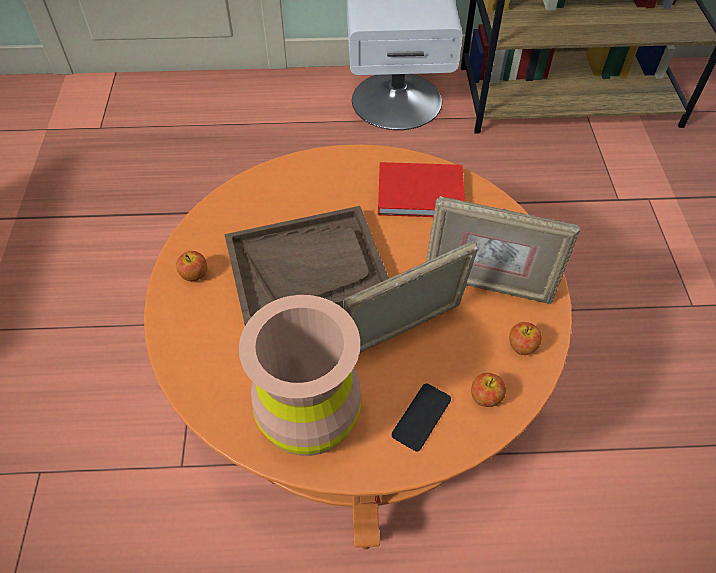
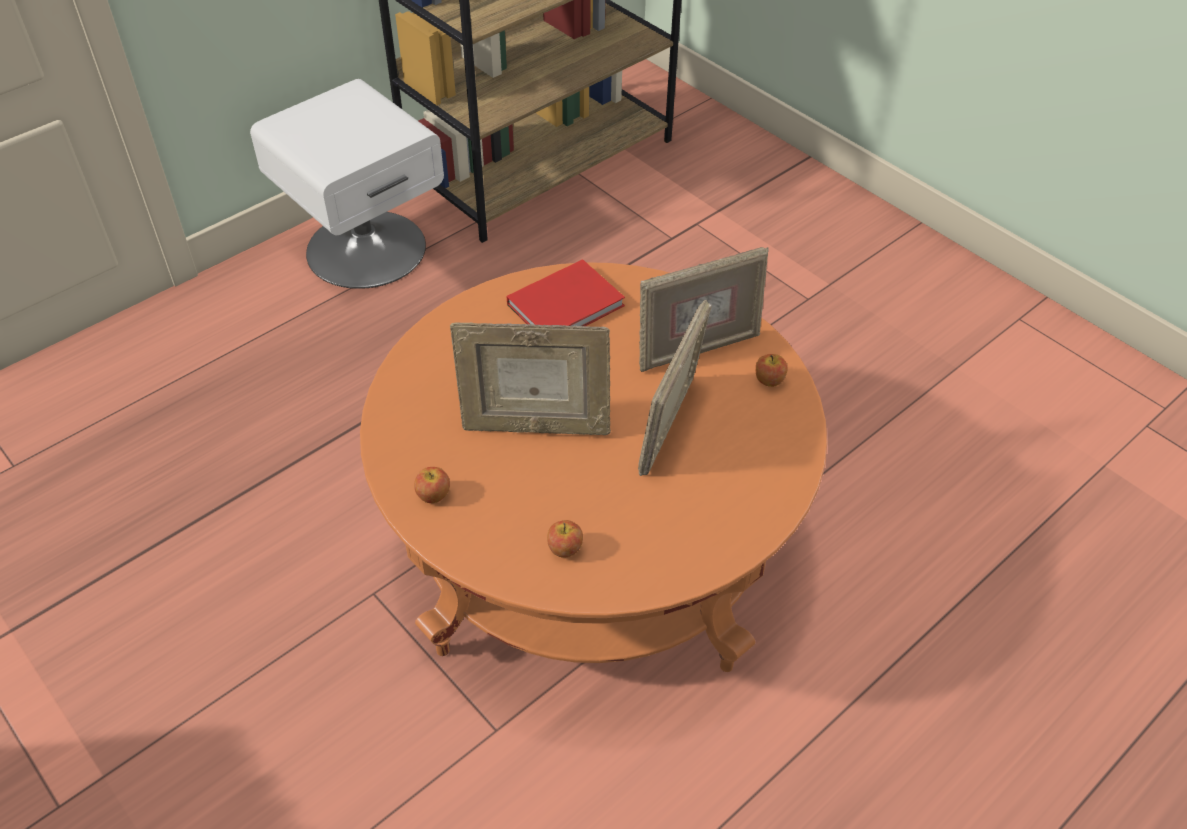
camera: 40 degrees left, 5 degrees down
(307, 269) = (534, 426): brown tray -> picture frame
(309, 418) = (665, 538): brown vase -> none
(421, 417) = (748, 479): phone -> none
(486, 397) = (780, 434): apple -> apple (565, 548)

